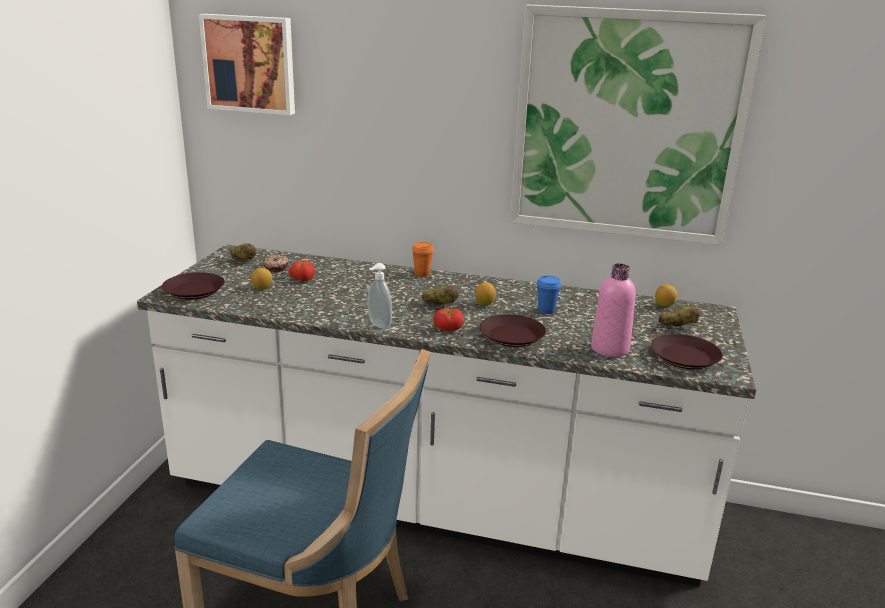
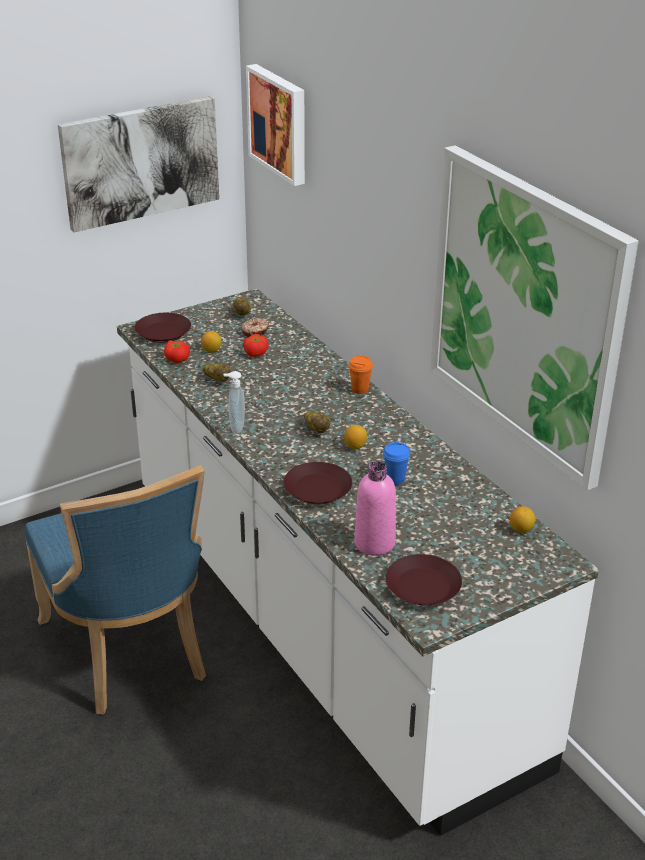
camera: 45 degrees right, 10 degrees up
(113, 122) = (140, 162): none -> picture
(448, 328) = (282, 456): tomato -> tomato (177, 359)
(677, 326) = (485, 556): potato -> potato (217, 380)

